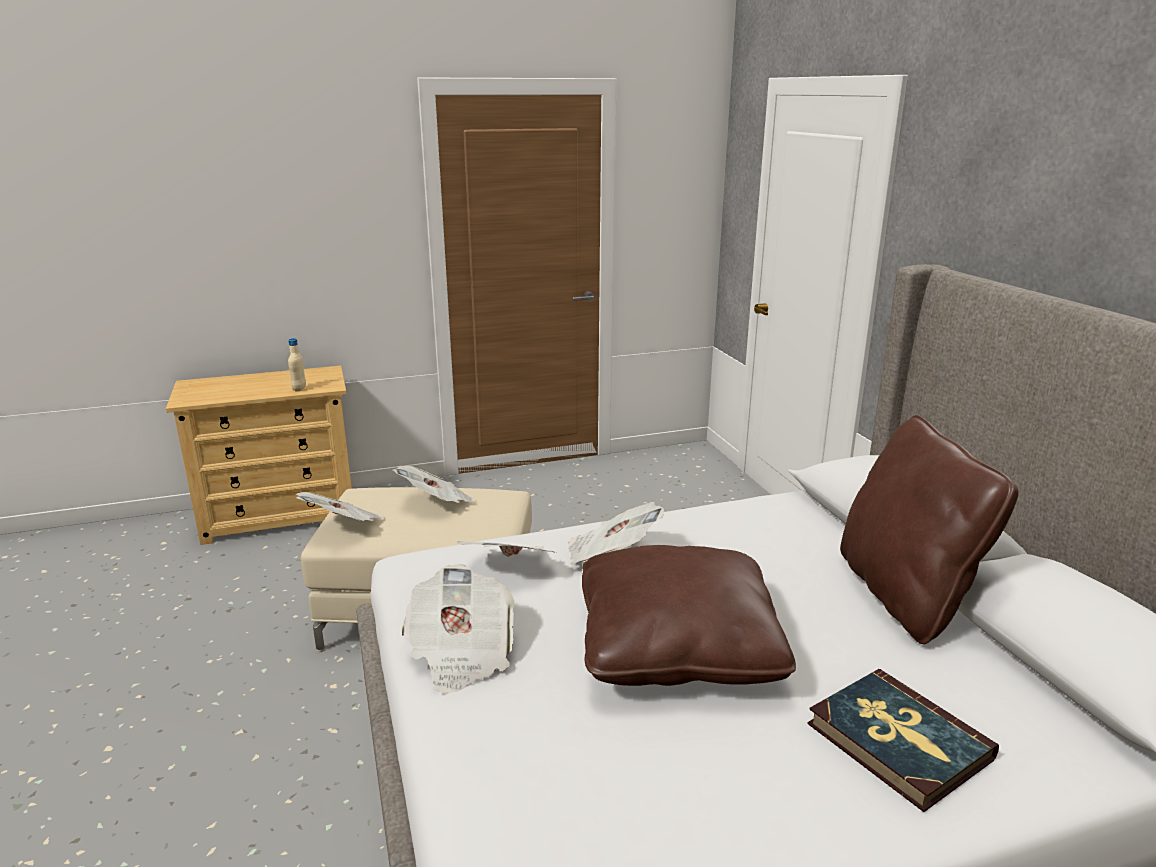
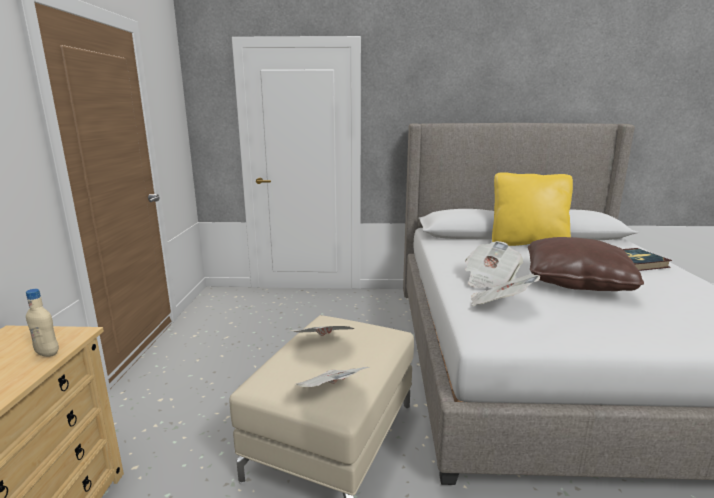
camera: 70 degrees left, 5 degrees down
(460, 654) = (598, 330): newspaper -> none
(905, 595) = (527, 243): brown pillow -> yellow pillow

